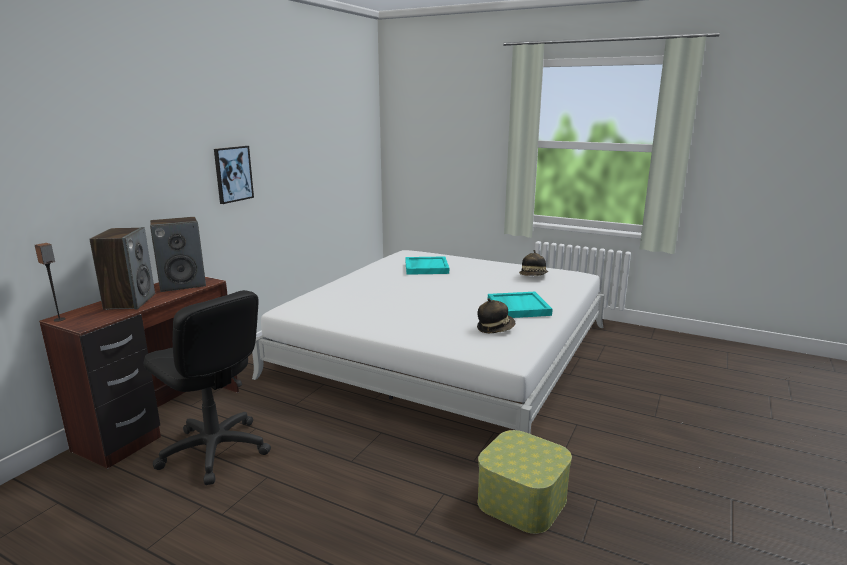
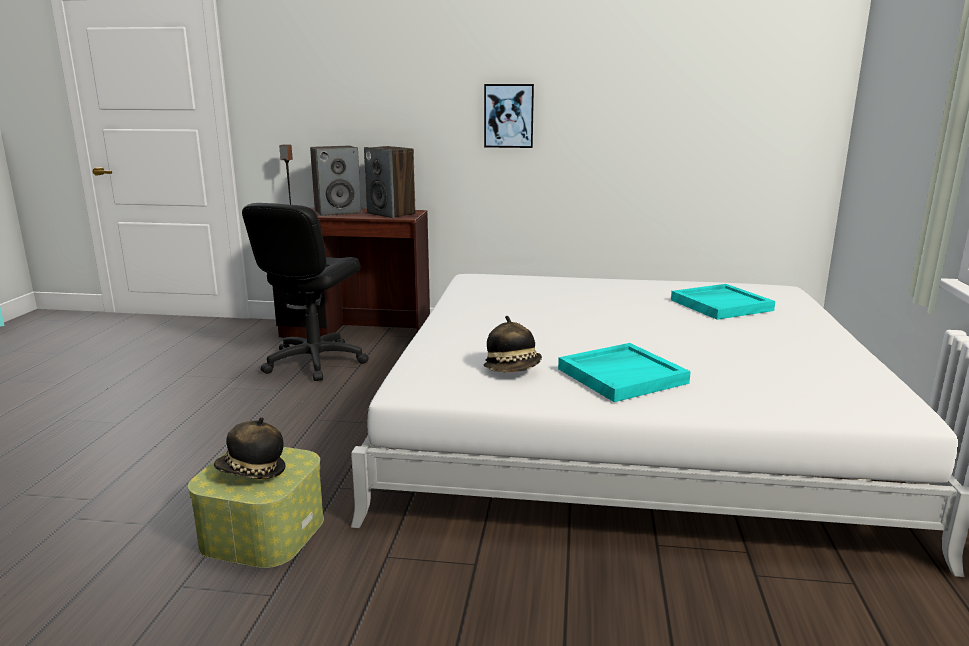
camera: 70 degrees right, 0 degrees up
(533, 276) = (798, 370): hat -> hat (251, 472)

